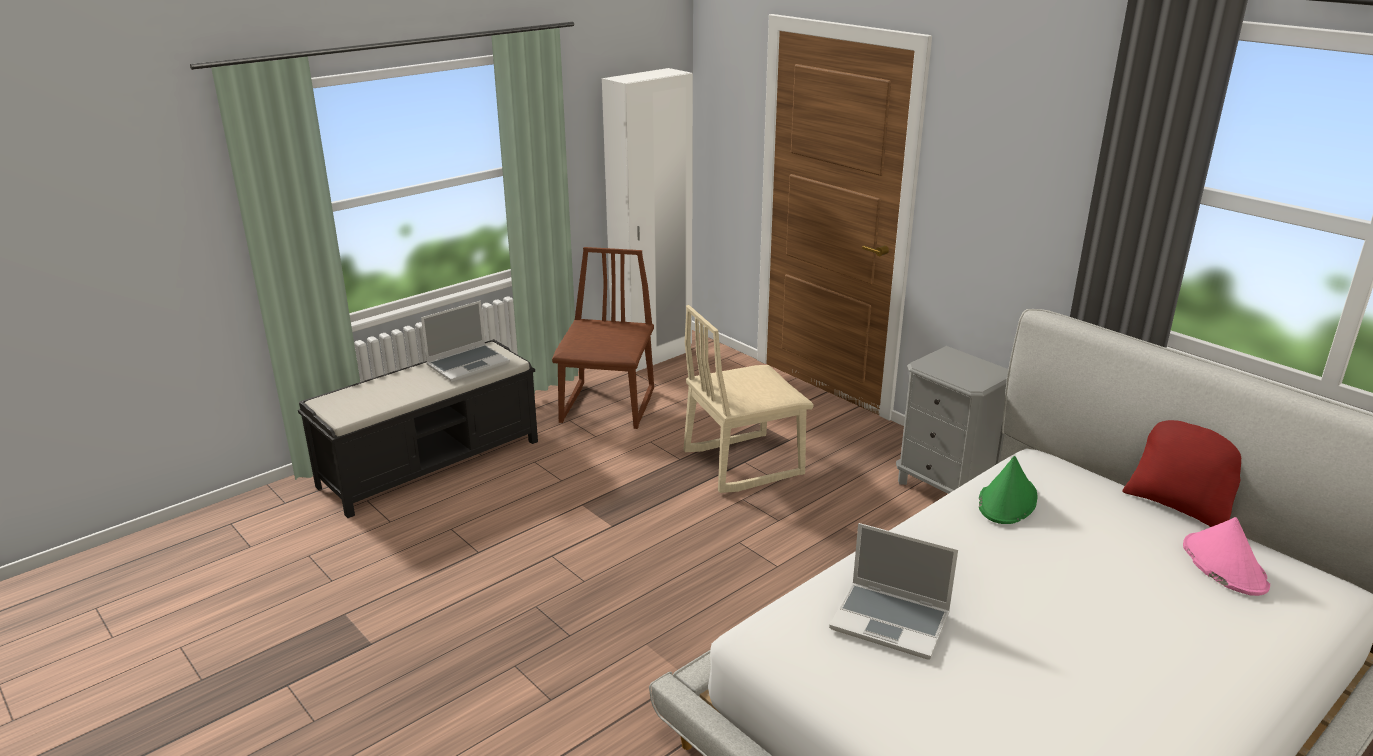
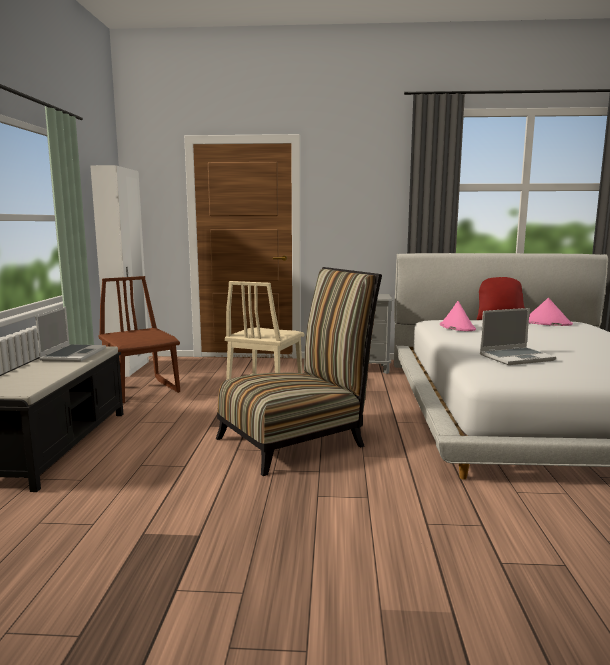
camera: 45 degrees left, 15 degrees down
(626, 577) = (297, 440): none -> chair
(1007, 501) = (457, 327): green hat -> pink hat

